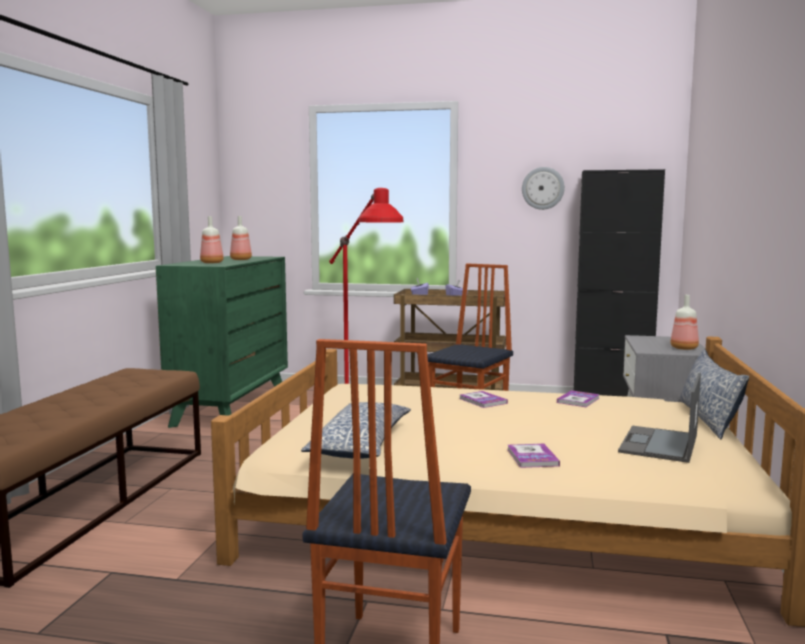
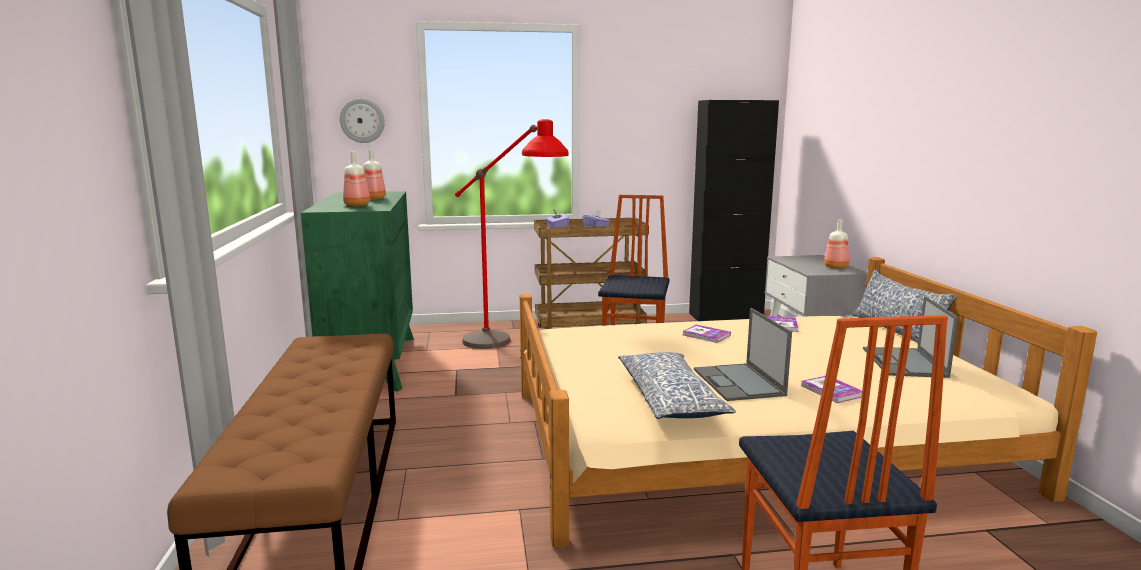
camera: 20 degrees left, 5 degrees up
(448, 440) = (739, 383): none -> laptop
(543, 188) = (662, 115): wall clock -> wall clock (362, 120)

